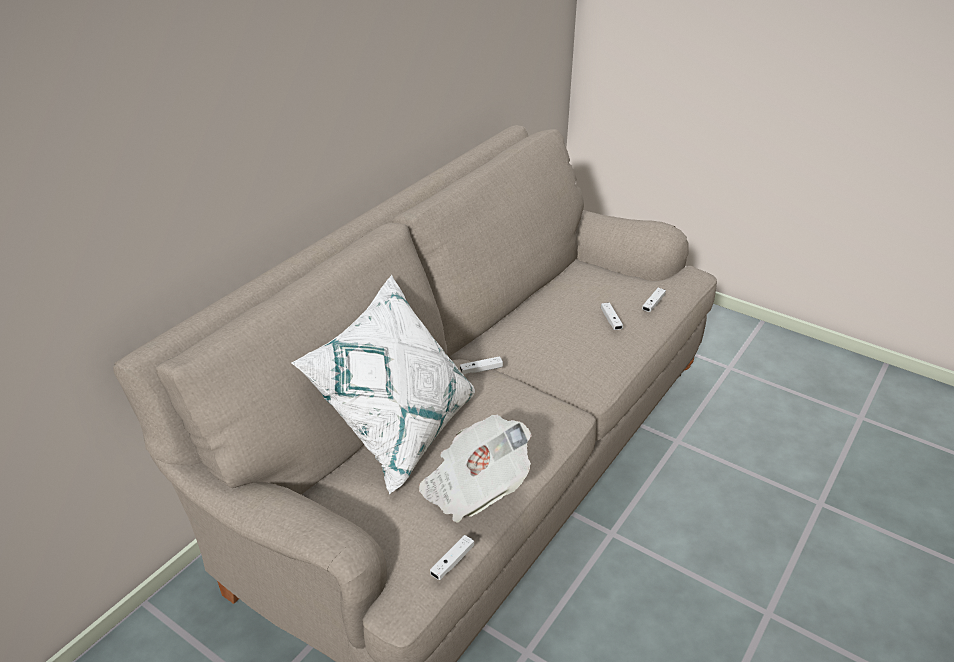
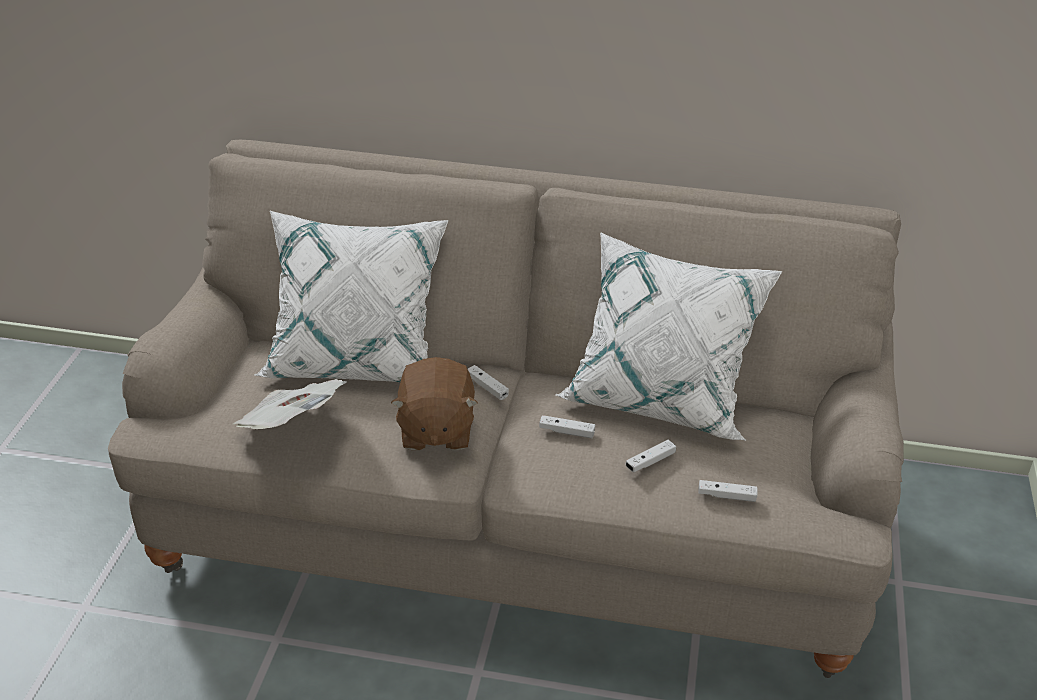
camera: 65 degrees right, 0 degrees up
(452, 562) = (197, 444): white game controller -> white game controller (566, 432)
(523, 407) = (435, 430): none -> brown plush toy
(543, 297) = (661, 397): none -> white pillow

